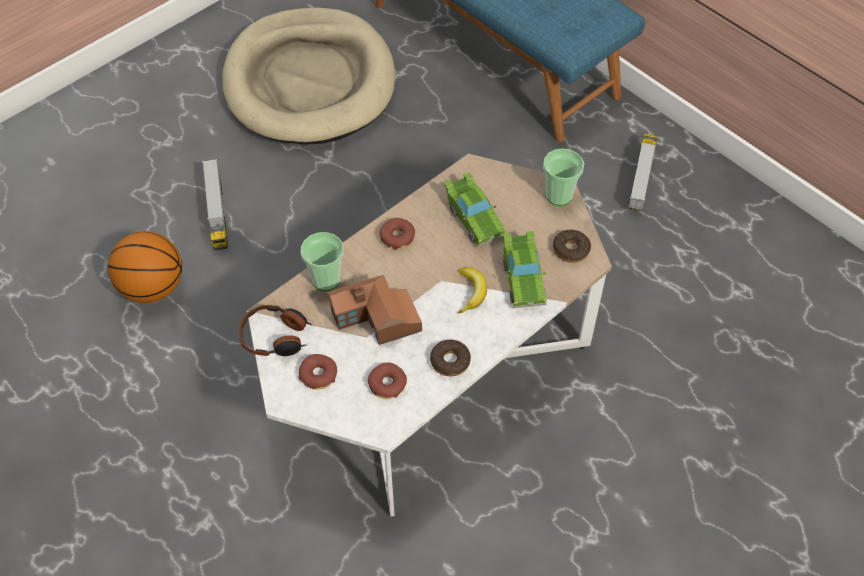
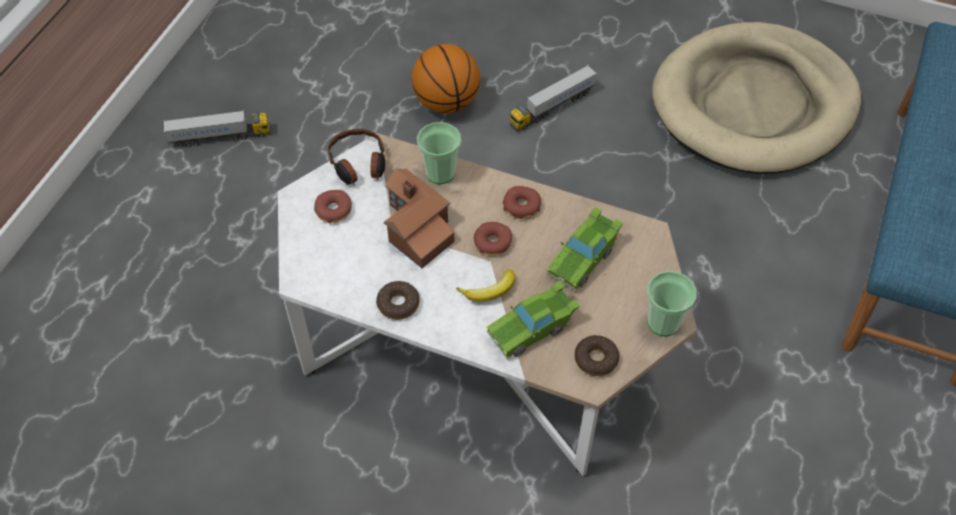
camera: 65 degrees right, 0 degrees up
(387, 384) = (348, 265): donut -> donut (492, 243)
(641, 179) = (849, 451): toy truck -> toy truck (220, 137)

